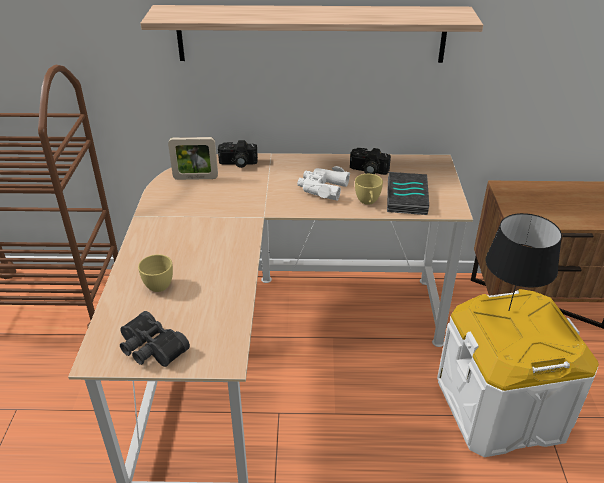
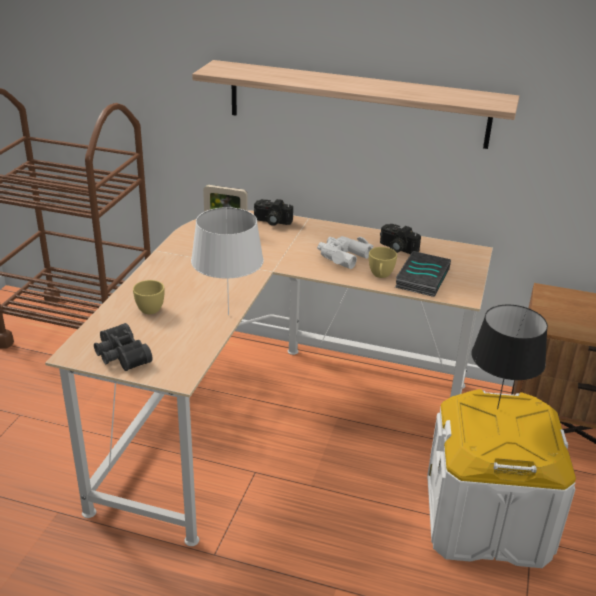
camera: 15 degrees right, 5 degrees down
(243, 274) = (229, 314): none -> white table lamp

